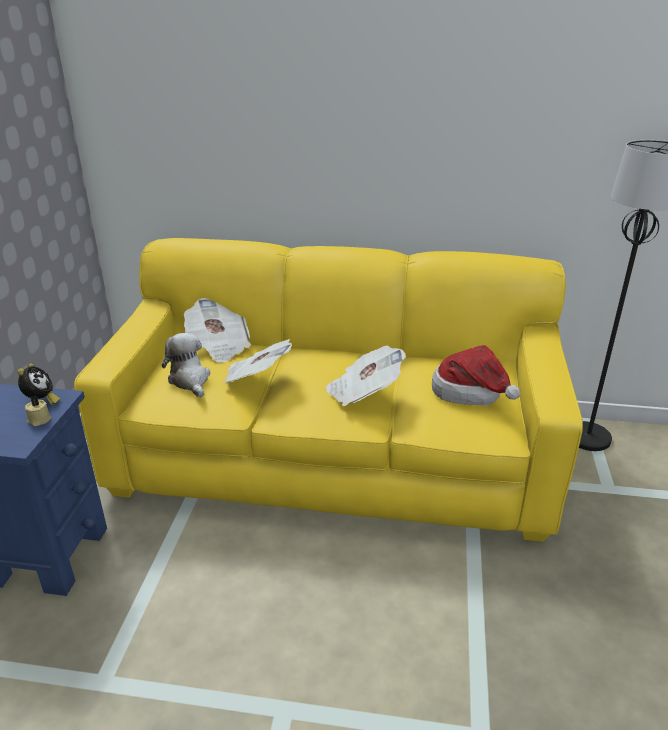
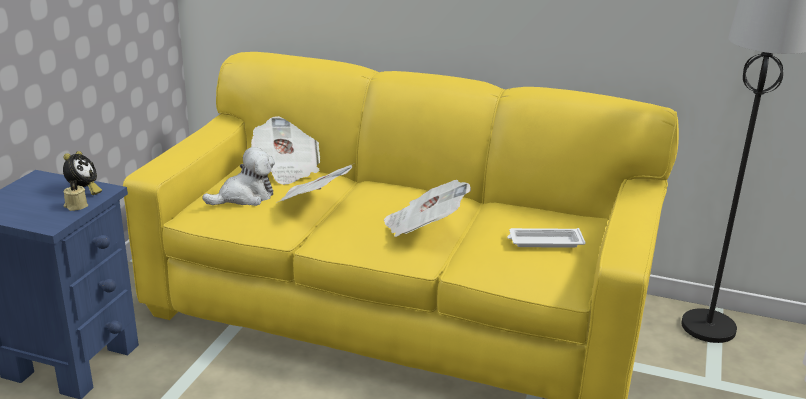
camera: 10 degrees right, 5 degrees down
(190, 380) = (245, 197): plush toy -> plush toy turned 75 degrees clockwise
(471, 393) = (544, 242): hat -> white tray

